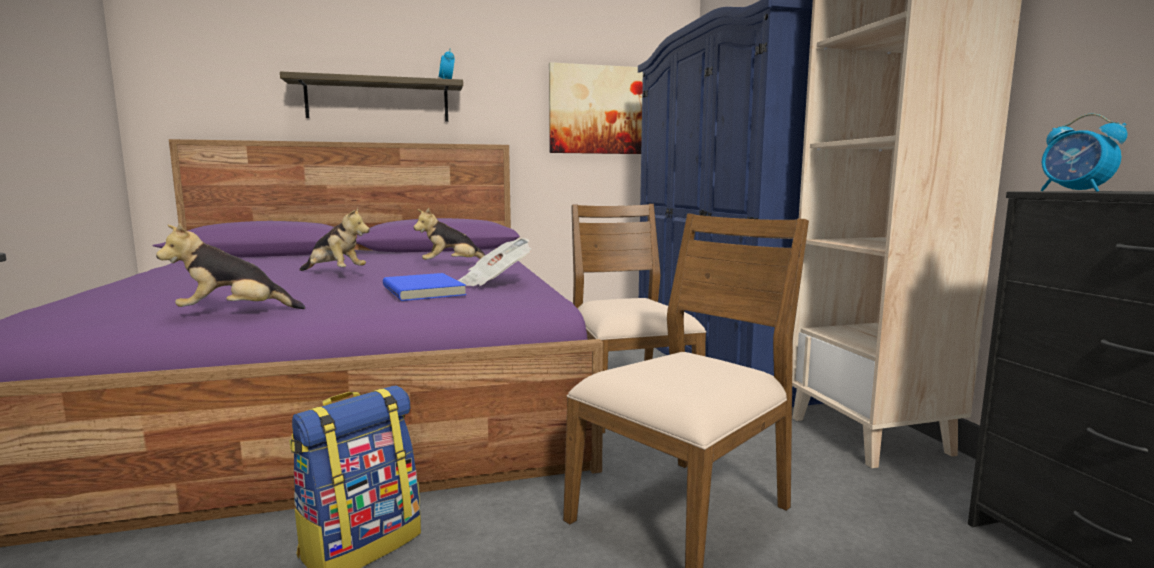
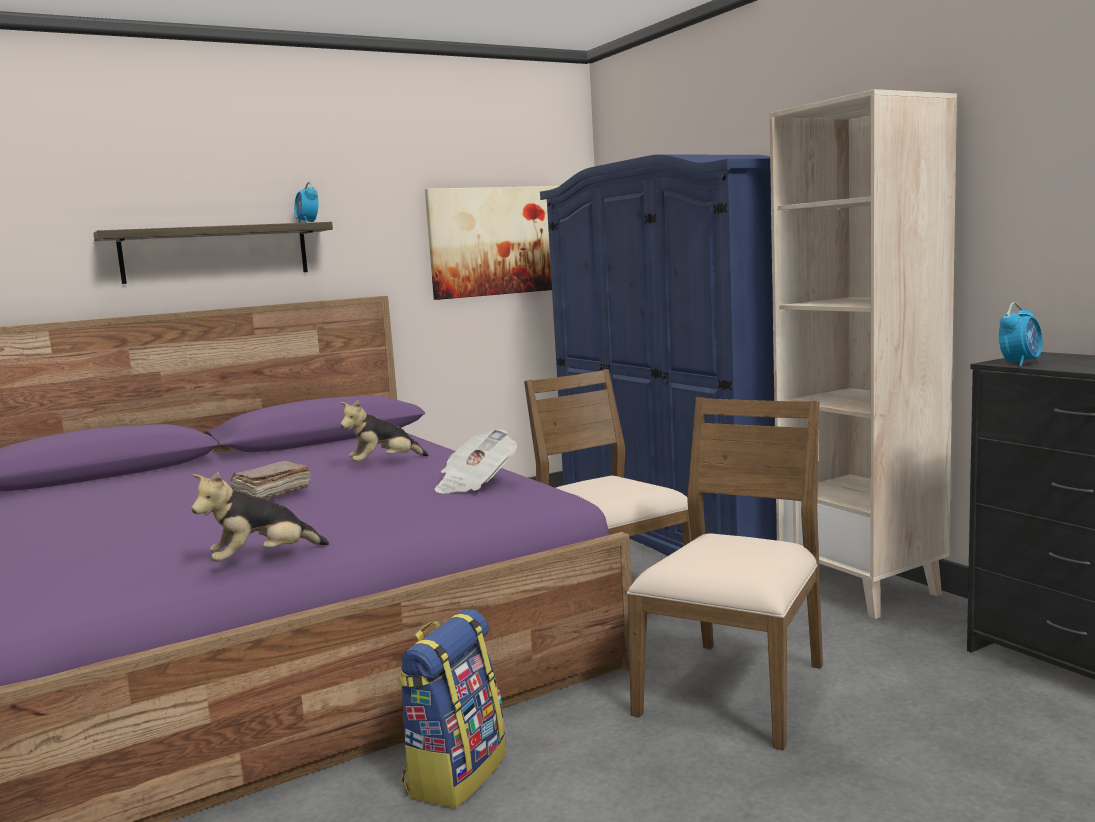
camera: 15 degrees left, 0 degrees up
(335, 273) = (271, 494): plush toy -> brown book
(425, 290) = (422, 504): blue book -> none
(1074, 191) = (1020, 363): alarm clock -> alarm clock turned 90 degrees counterclockwise

